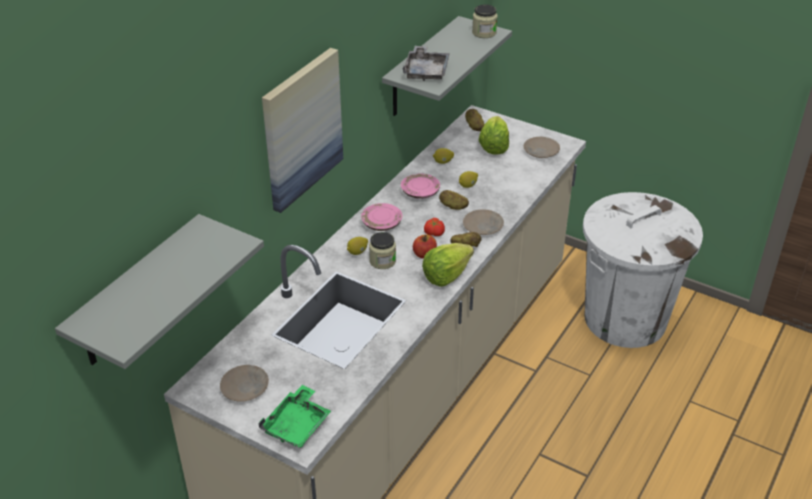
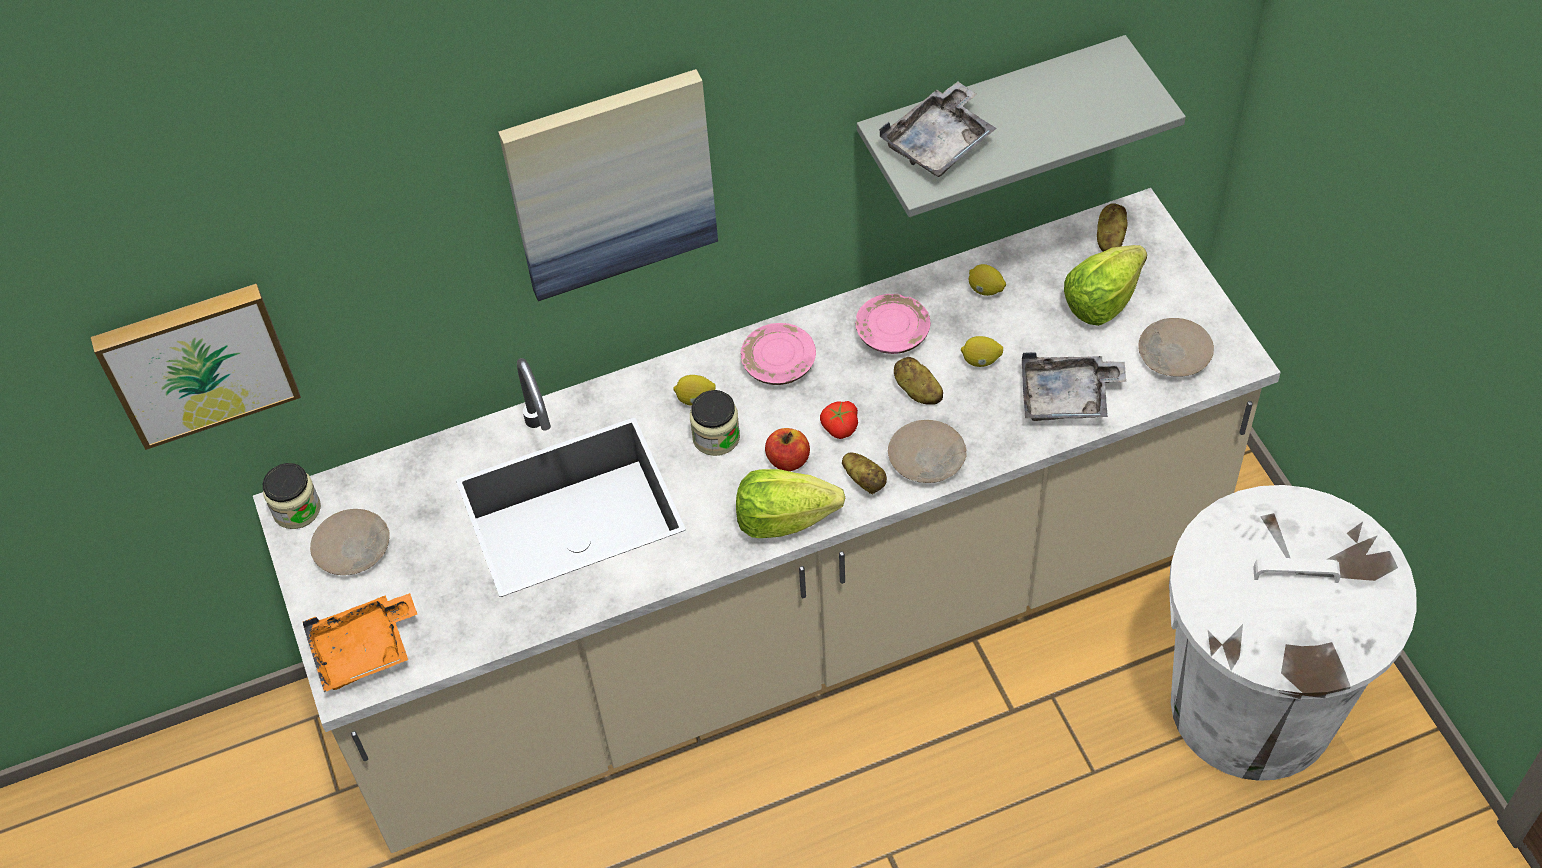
camera: 40 degrees right, 15 degrees up
(137, 293) = (197, 361): grey shelf -> picture
(297, 425) = (365, 650): green tray -> orange tray
(484, 33) = (1128, 99): jar -> jar (296, 509)
(516, 182) = (1067, 398): none -> grey tray

